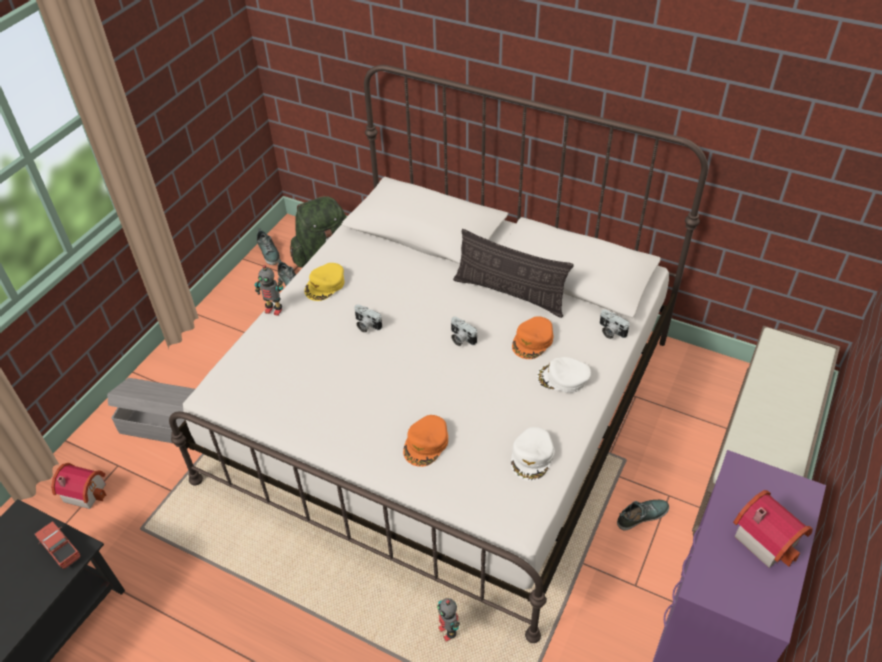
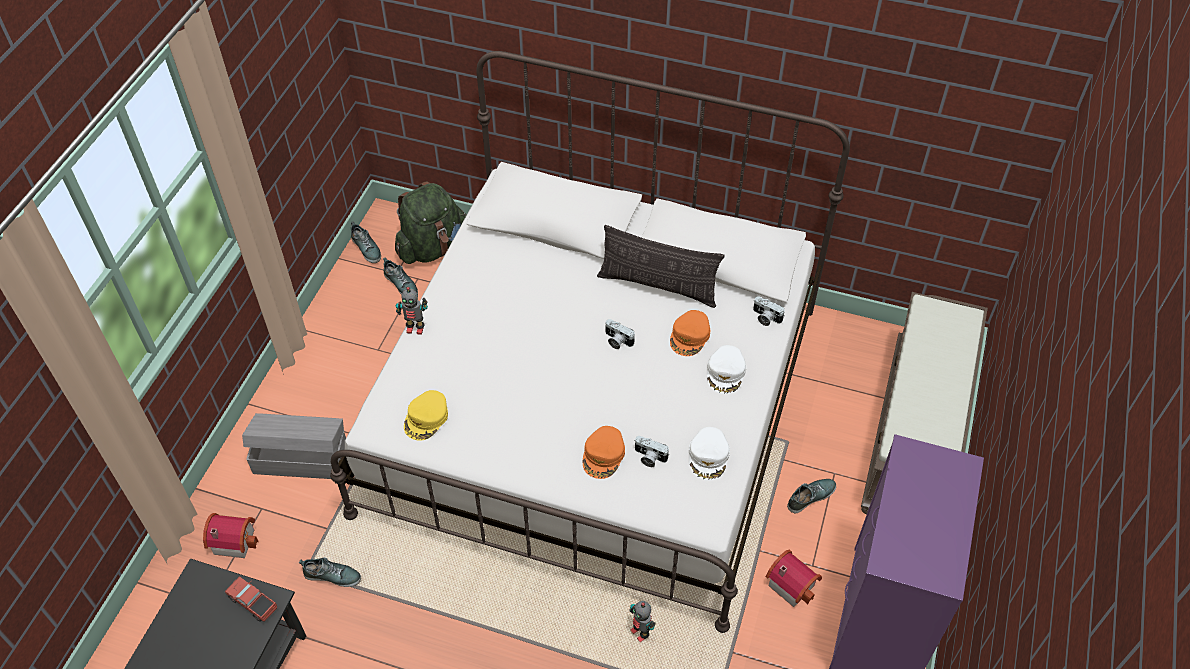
camera: 10 degrees left, 5 degrees up
(164, 535) = (332, 575): none -> shoe
(325, 285) = (463, 295): yellow cap -> yellow cap (426, 418)
(366, 325) = (516, 336): camera -> camera (649, 457)
(563, 378) = (726, 373): white cap -> white cap turned 75 degrees counterclockwise
(767, 537) = (936, 511): toy house -> toy house (792, 583)

